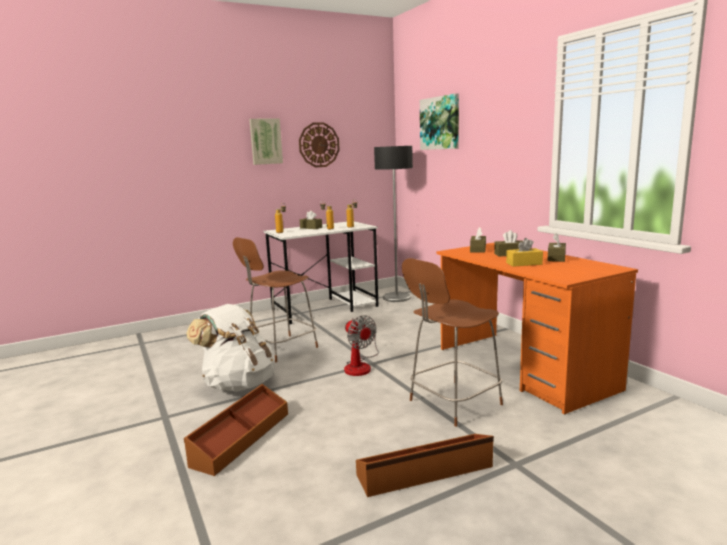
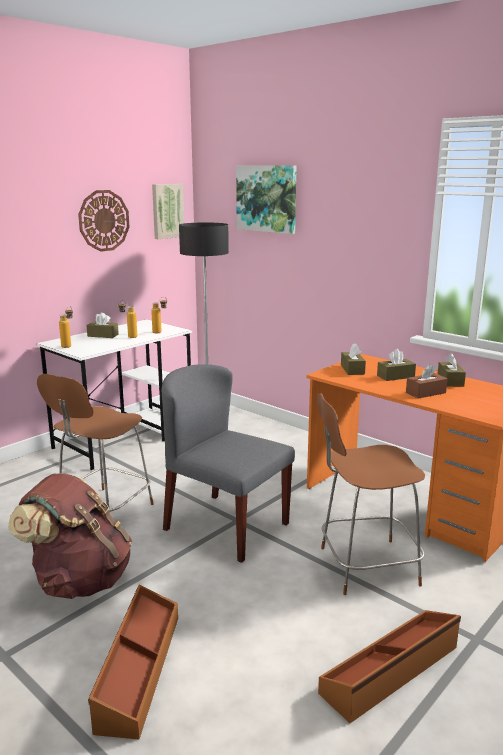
camera: 20 degrees left, 5 degrees up
(238, 384) = (79, 580): white backpack -> brown backpack
(265, 141) = (35, 218): picture -> picture (167, 211)
(360, 365) = (225, 526): fan -> grey chair
(452, 403) = (364, 566): brown chair -> brown chair turned 45 degrees clockwise
(524, 263) = (425, 392): yellow tissue box -> brown tissue box

